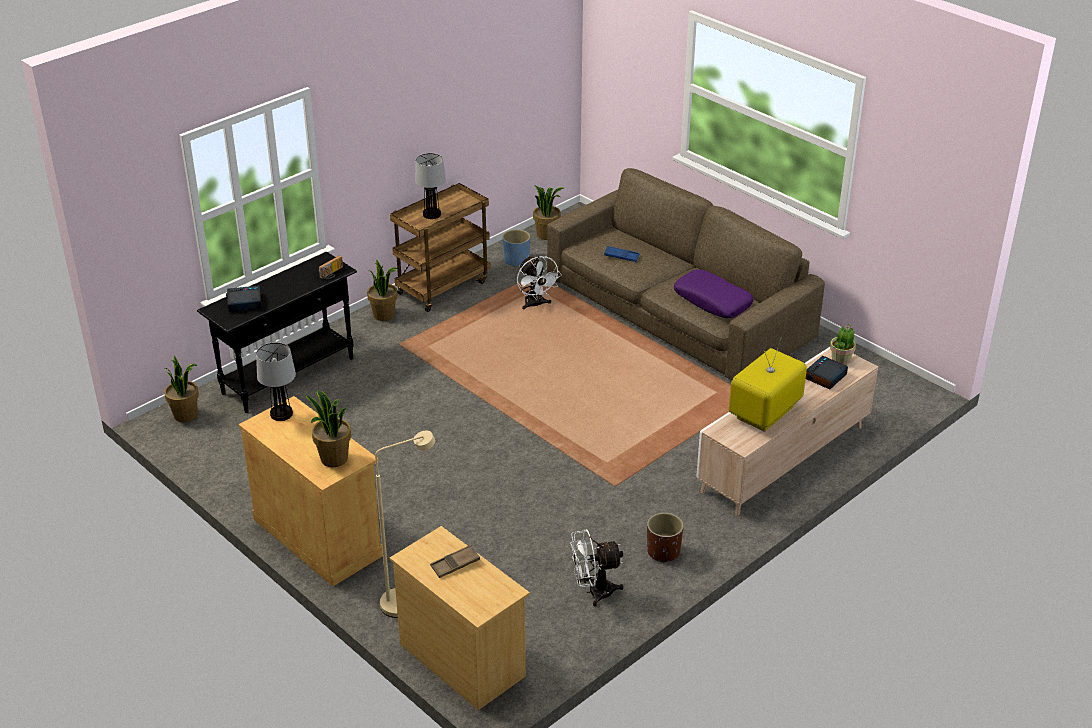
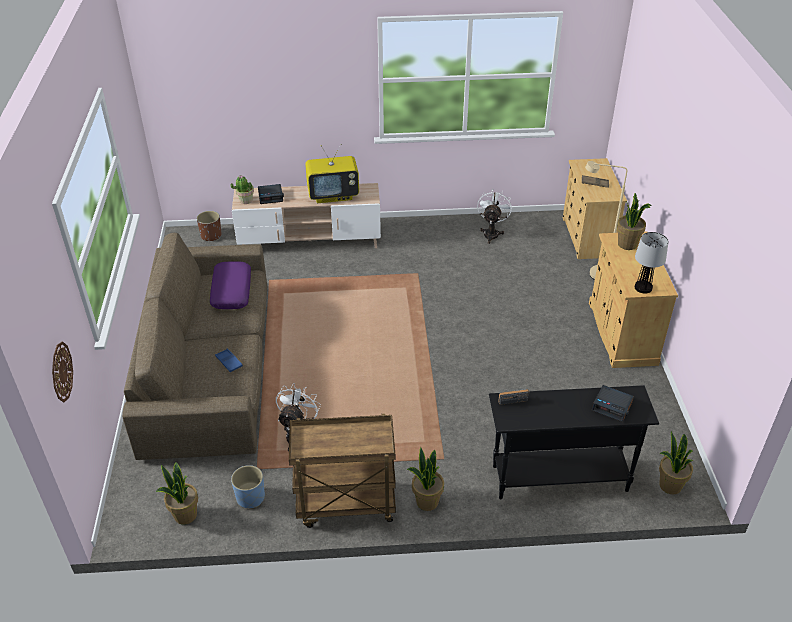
camera: 140 degrees left, 5 degrees up
(432, 214) = (352, 442): table lamp -> none
(594, 592) = (491, 233): white fan -> white fan turned 105 degrees counterclockwise
(617, 79) = (61, 371): none -> wall clock
(663, 552) = (435, 232): brown planter -> brown planter (211, 236)

